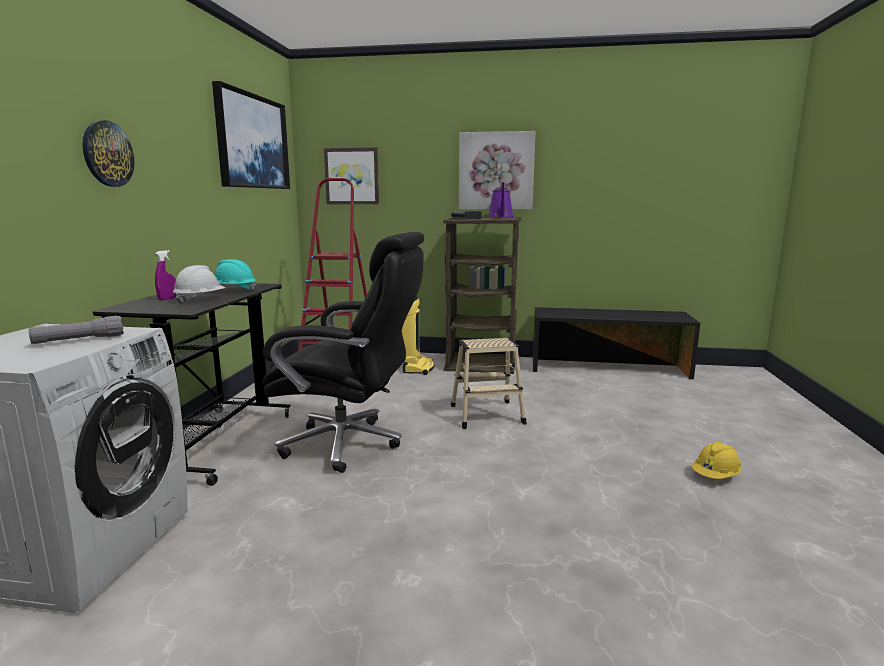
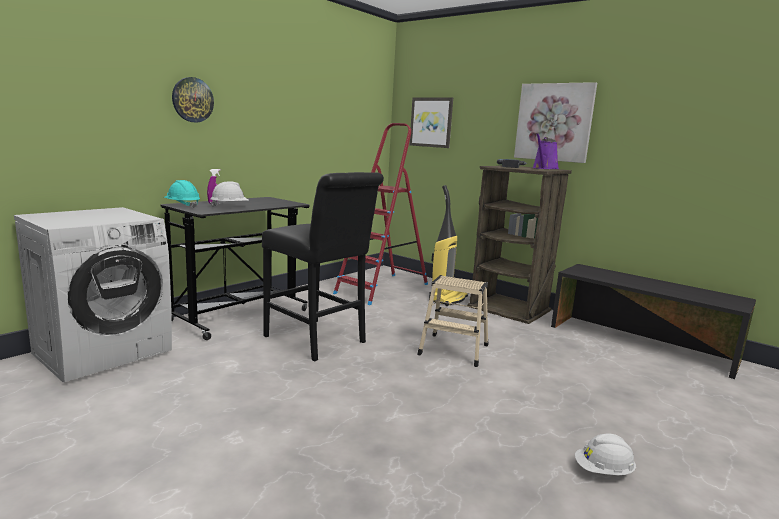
camera: 30 degrees right, 0 degrees up
(79, 340) = (108, 218): grey flashlight -> none
(232, 291) = (265, 204): turquoise hard hat -> turquoise hard hat (182, 206)
(252, 142) = (340, 92): picture -> none
(349, 445) = (318, 341): black office chair -> black stool
(715, 476) = (603, 471): yellow hard hat -> white hard hat

